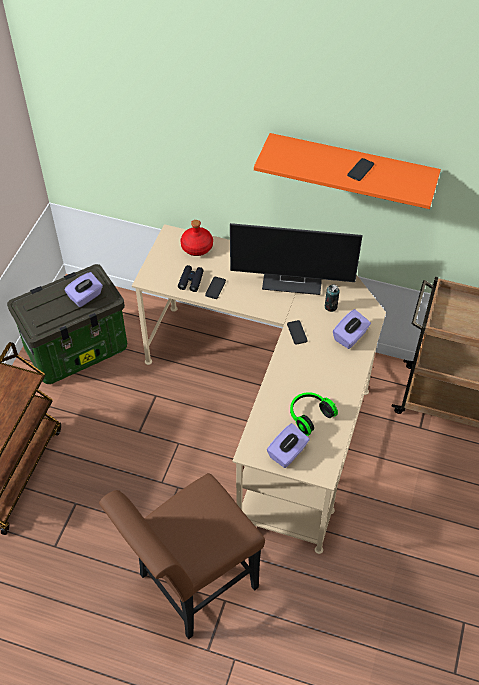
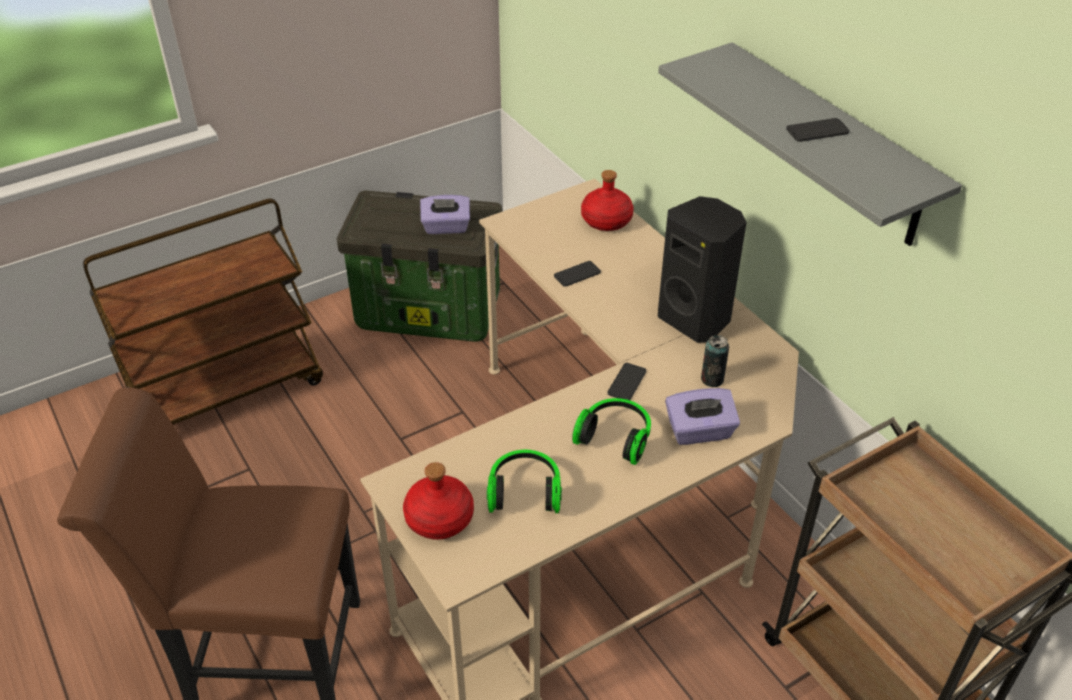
camera: 40 degrees right, 10 degrees down
(191, 281) = (556, 251): black binoculars -> none
(287, 453) = (440, 518): purple tissue box -> red bottle
(294, 279) = (696, 319): monitor -> black speaker
(320, 363) = (615, 437): none -> headphones
(351, 168) = (828, 145): orange shelf -> grey shelf

